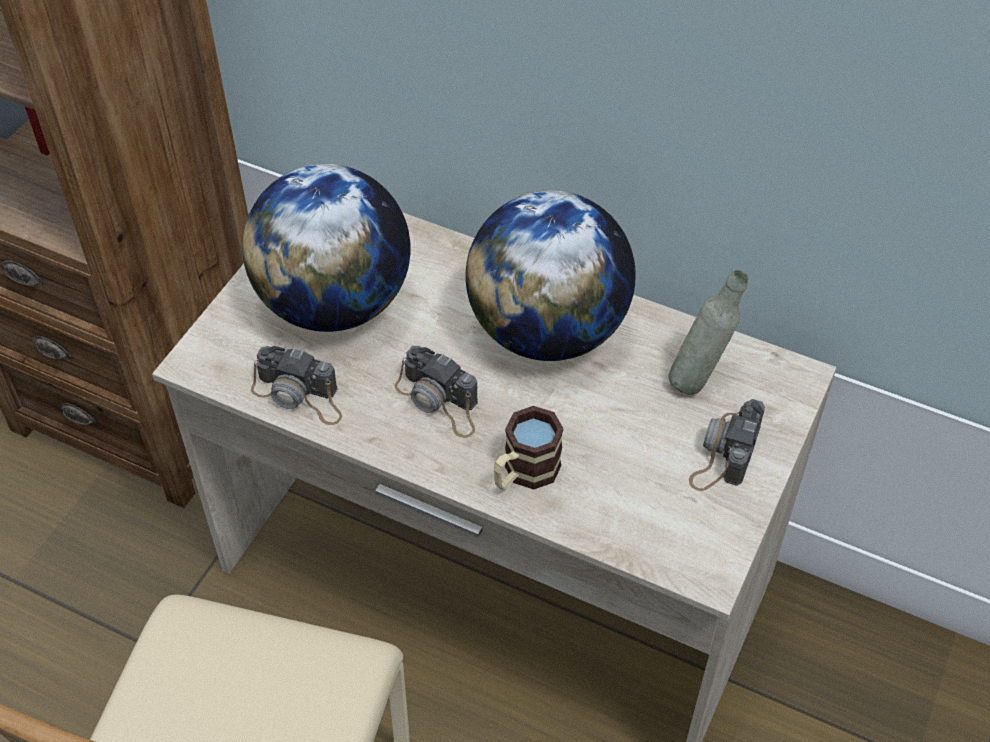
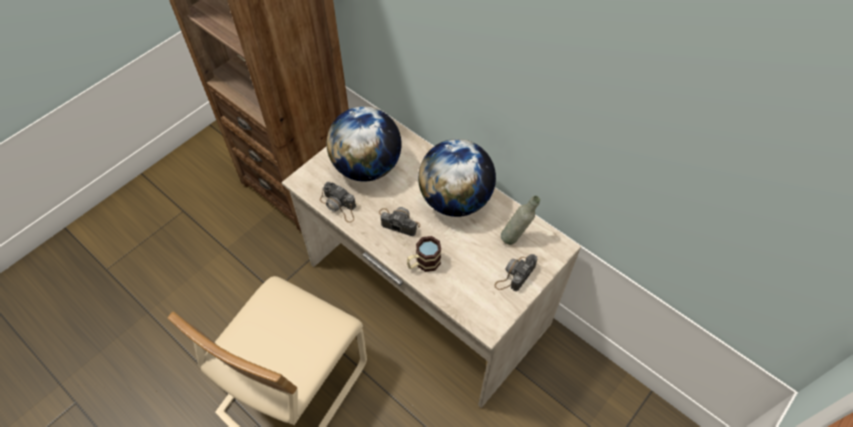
camera: 15 degrees right, 5 degrees up
(440, 401) = (398, 222): camera -> camera turned 150 degrees clockwise

